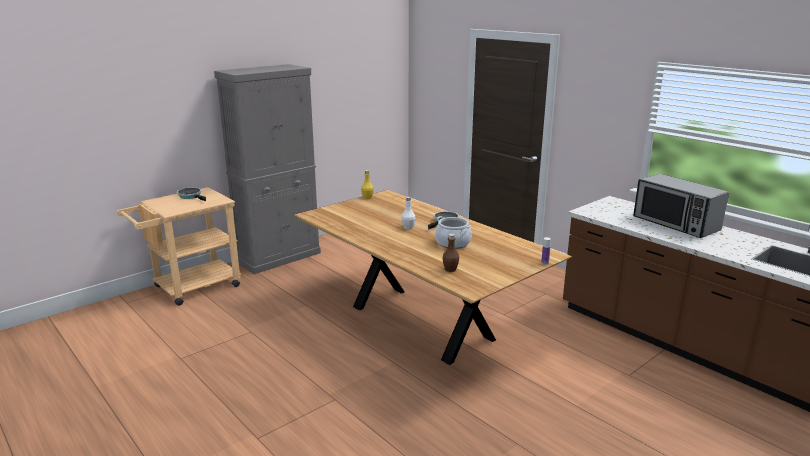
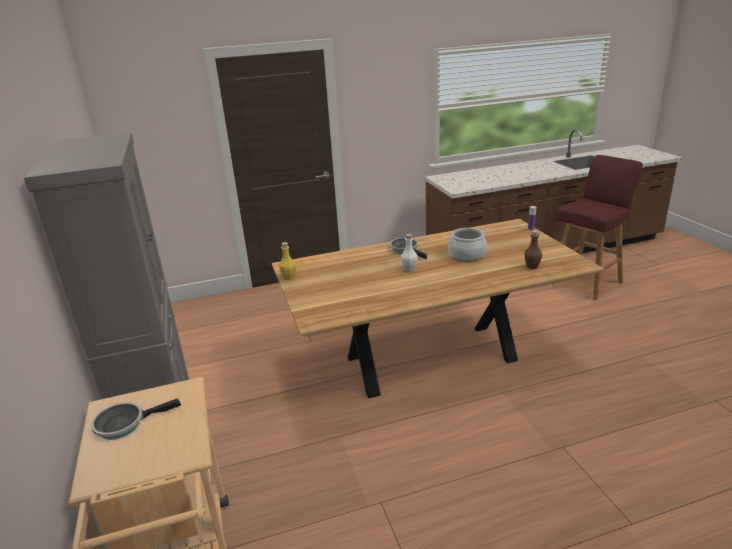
camera: 65 degrees left, 5 degrees up
(667, 397) = (587, 282): none -> red stool
(675, 224) = (502, 172): microwave -> none

